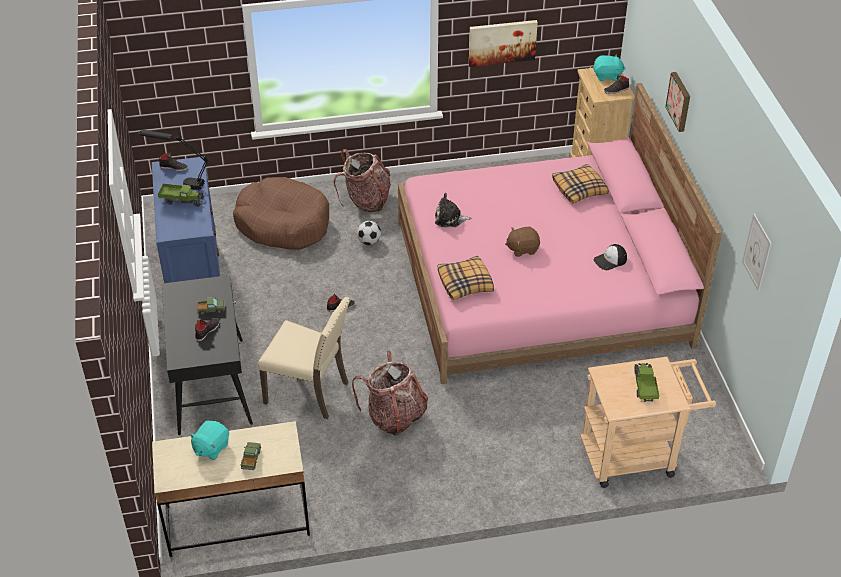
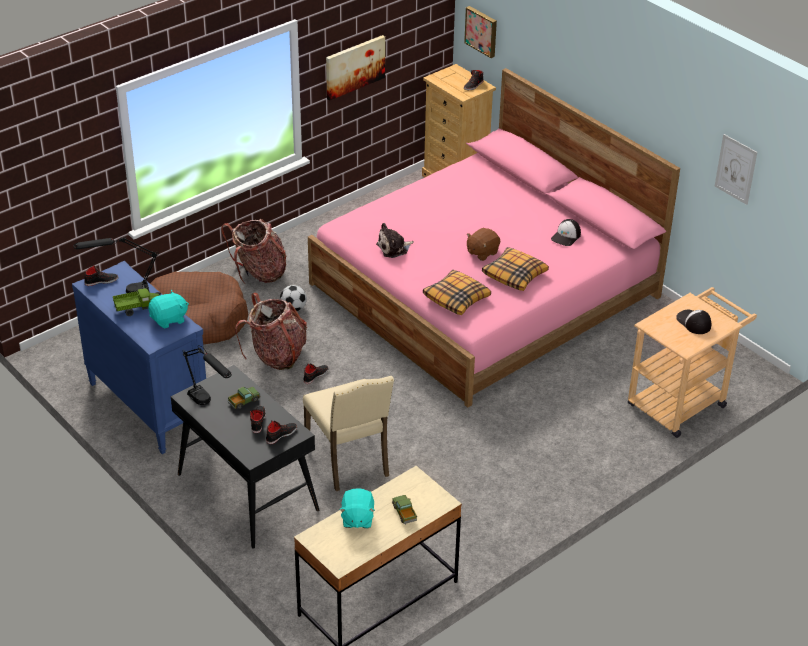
camera: 30 degrees left, 5 degrees down
(182, 303) = (209, 406): none -> black table lamp
(215, 350) = (281, 434): none -> black shoe
(309, 392) = (349, 461): beige chair -> beige chair turned 75 degrees clockwise
(394, 416) = (448, 451): backpack -> backpack (276, 355)
(579, 189) = (489, 186): pillow -> pillow (515, 275)
(607, 76) = (455, 76): turquoise plush toy -> turquoise plush toy (169, 319)
(644, 387) = (693, 322): toy truck -> cap
(680, 101) = (574, 67): picture -> picture (482, 31)

